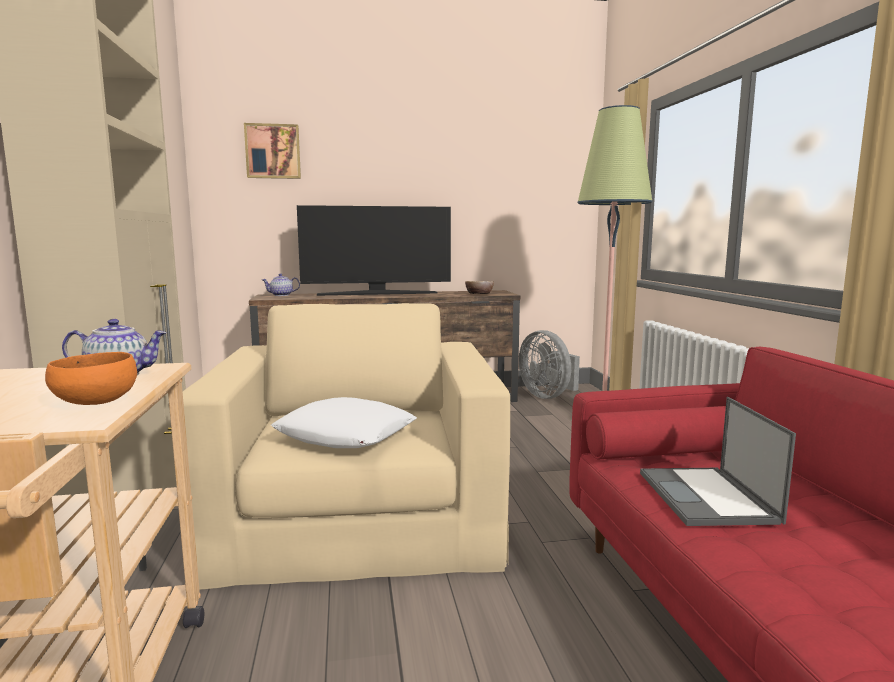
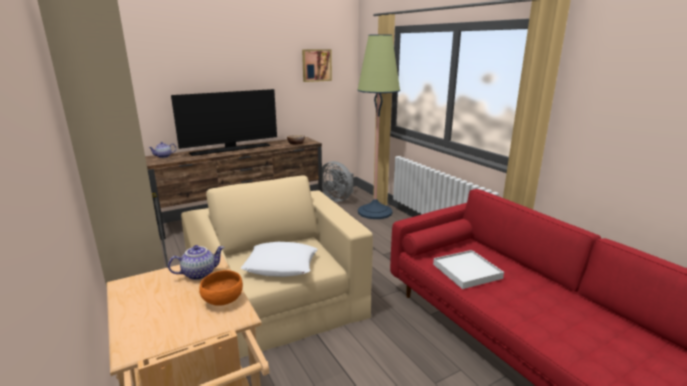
camera: 20 degrees left, 10 degrees up
(273, 151) = (143, 53): picture -> picture (316, 65)
(707, 497) = (467, 271): laptop -> white tray

